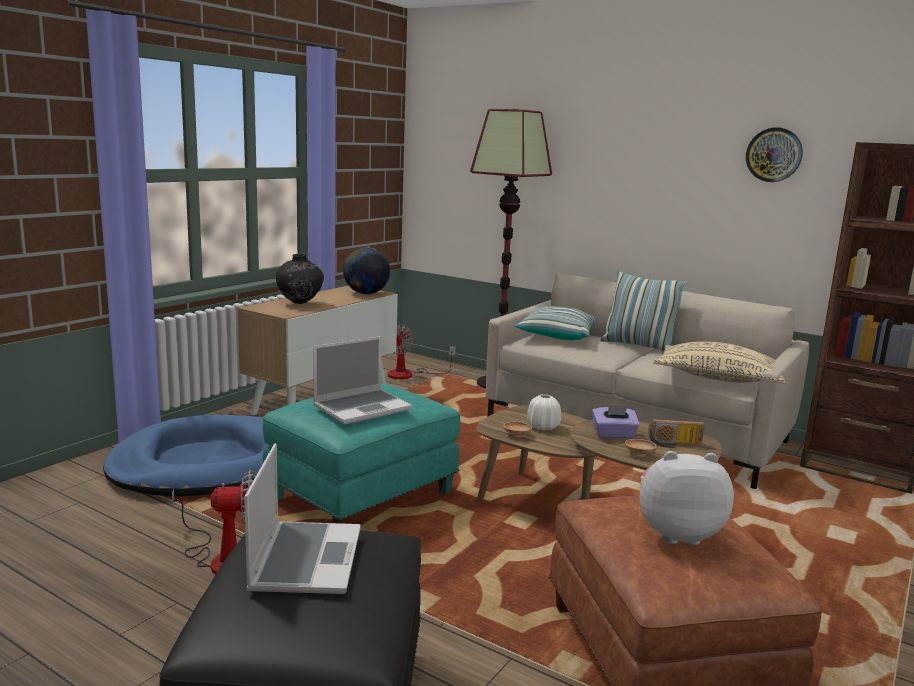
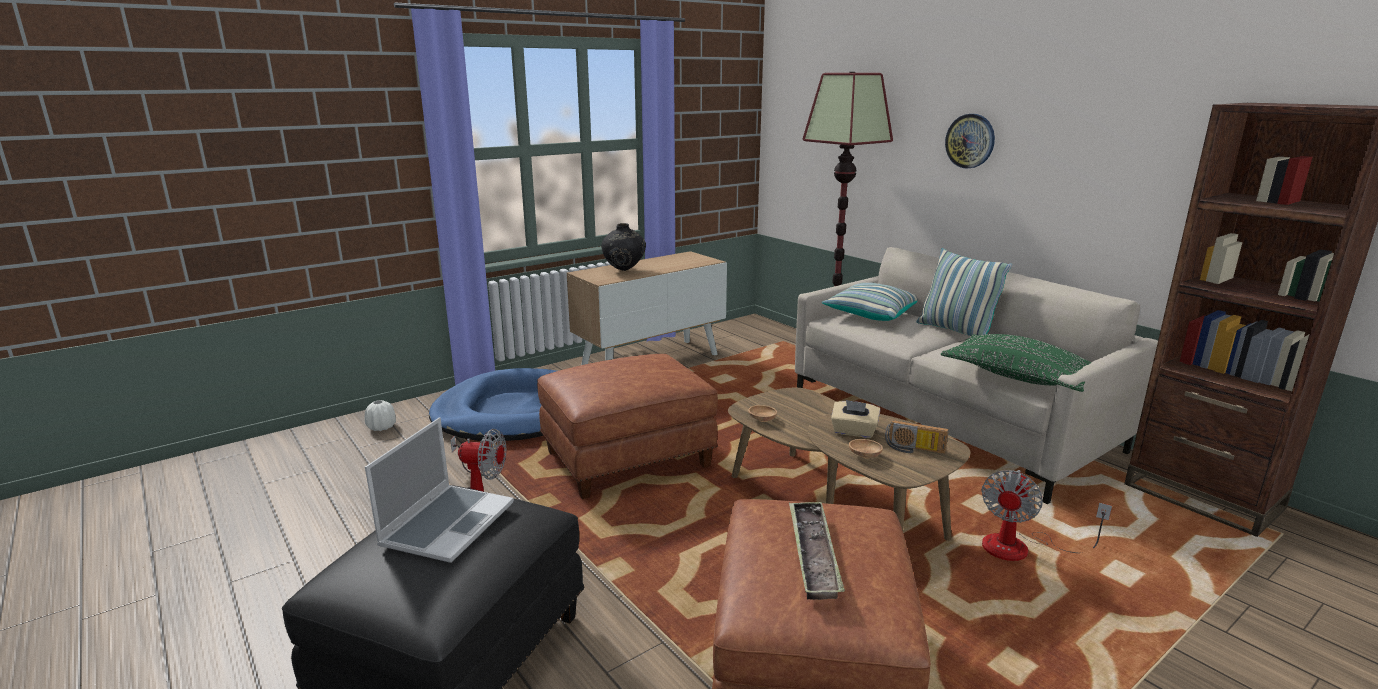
camera: 20 degrees right, 5 degrees up
(362, 408) = (617, 379): laptop -> none
(362, 495) = (628, 459): turquoise ottoman -> brown ottoman
(366, 293) = (696, 261): globe -> none
(409, 374) = (747, 340): fan -> fan (1021, 548)
(543, 427) = (796, 413): white vase -> white vase (382, 427)
(614, 435) = (854, 432): purple tissue box -> beige tissue box
(676, 534) = (813, 554): plush toy -> tray
(718, 378) = (1019, 377): beige pillow -> green pillow
(774, 155) = (1133, 117): wall clock -> wall clock (970, 141)

